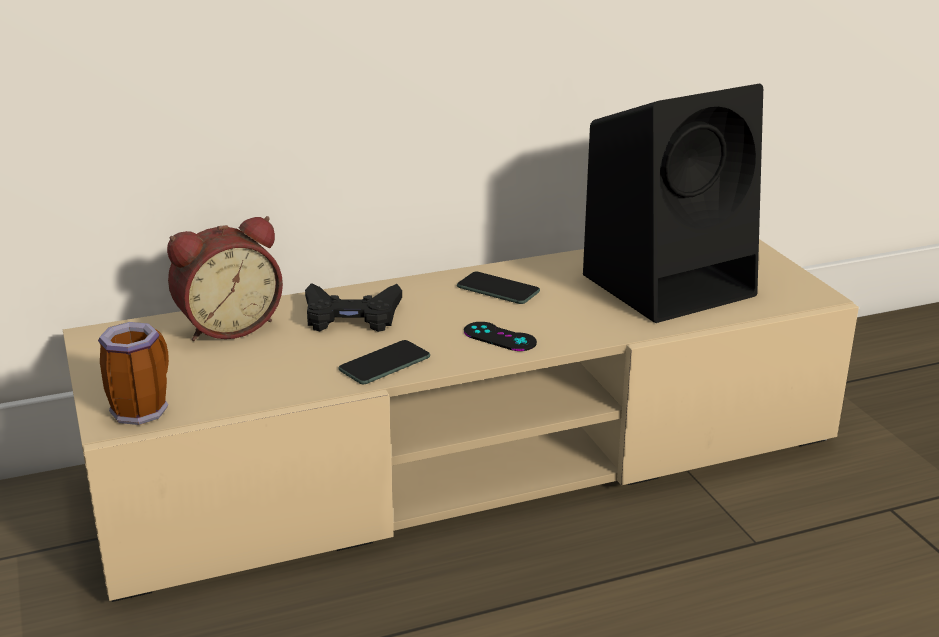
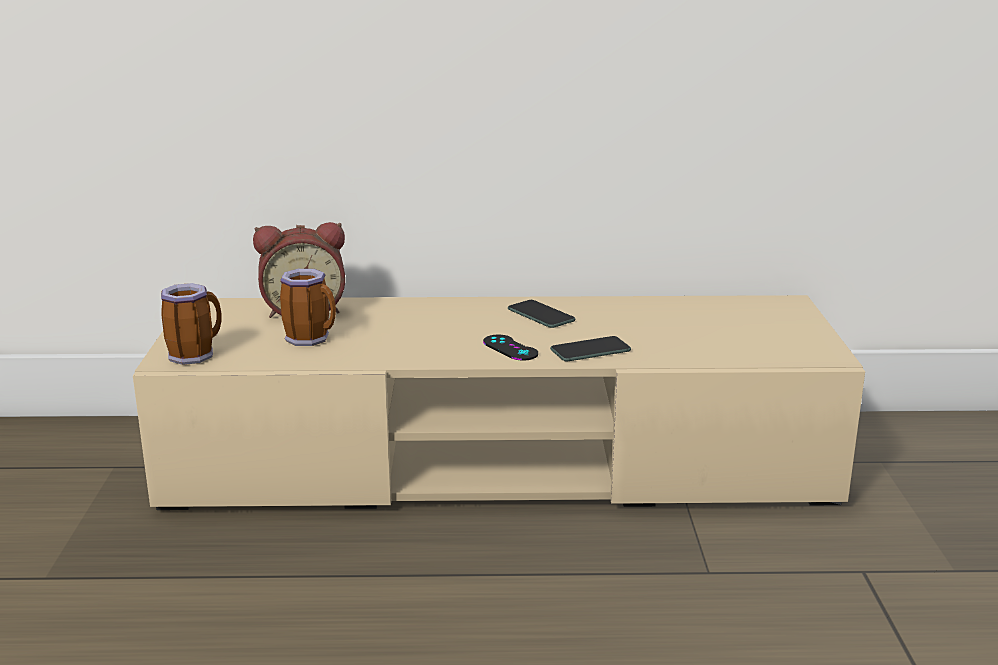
camera: 20 degrees right, 5 degrees down
(268, 362) = (312, 339): none -> mug
(351, 316) = (404, 318): black game controller -> none
(384, 363) = (400, 353): phone -> phone (590, 350)
(671, 284) = (698, 330): black speaker -> none

